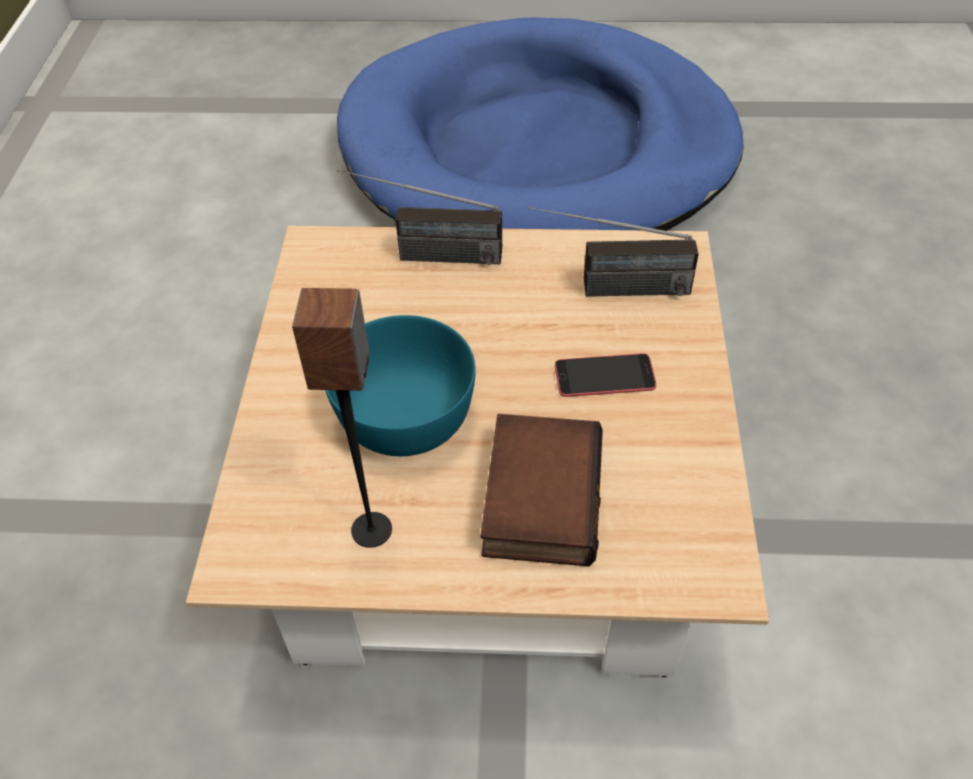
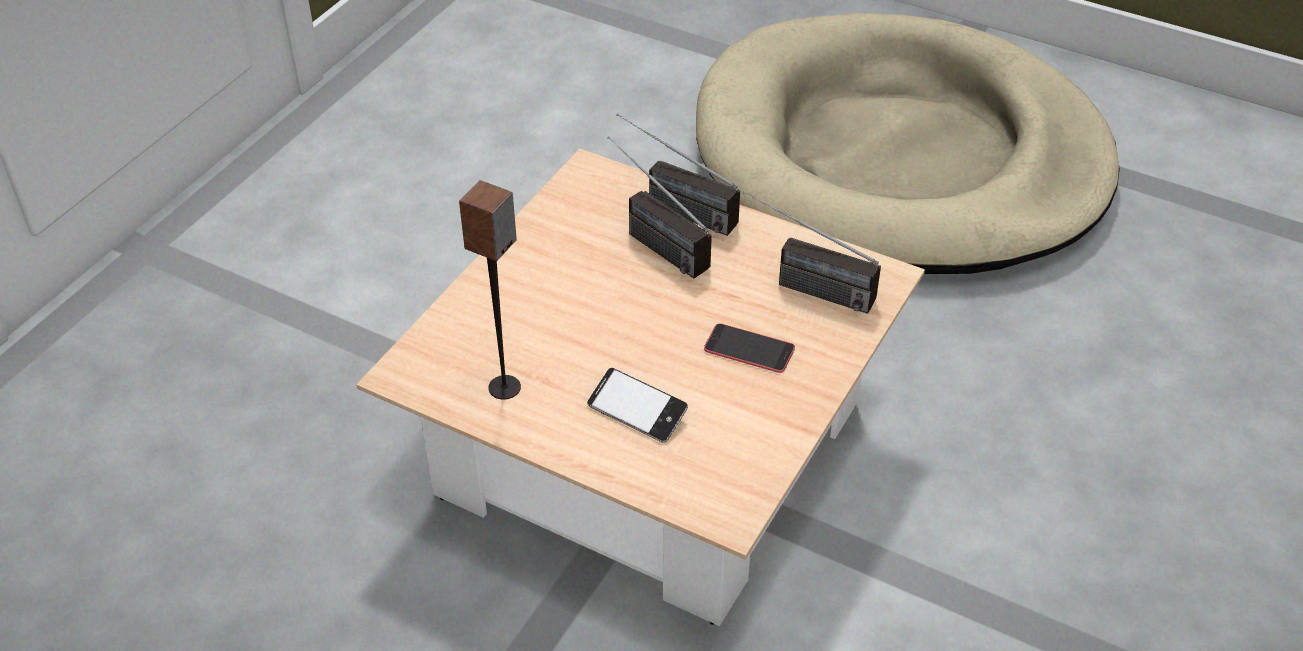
camera: 25 degrees right, 5 degrees down
(403, 416) = (576, 320): turquoise bowl -> none
(424, 296) = (649, 240): none -> radio
(537, 495) = (637, 411): book -> phone
(538, 149) = (899, 157): blue dog bed -> beige dog bed

